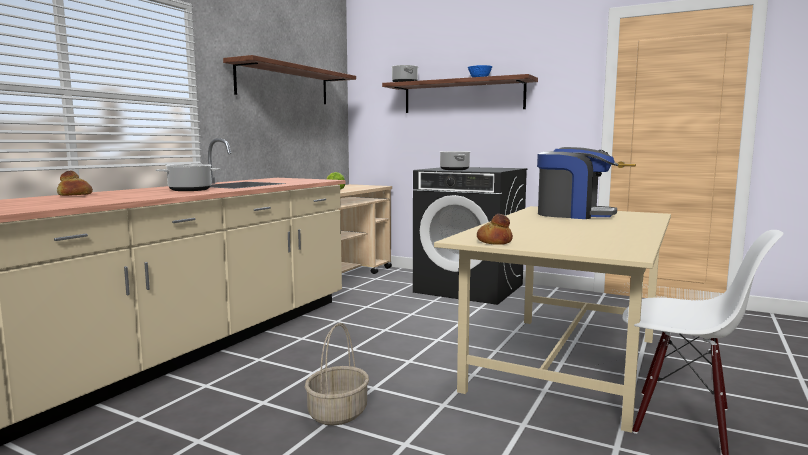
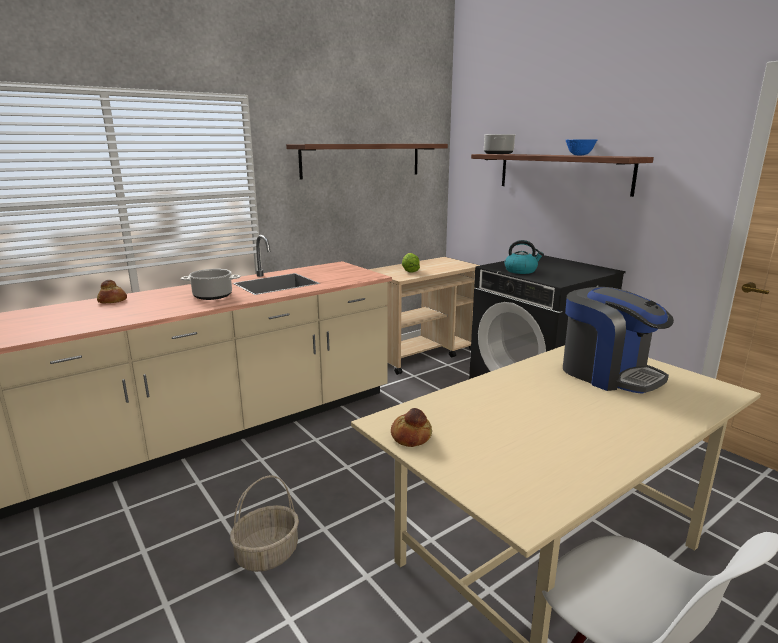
camera: 25 degrees right, 10 degrees up
(454, 169) = (521, 271): cooking pot -> kettle

